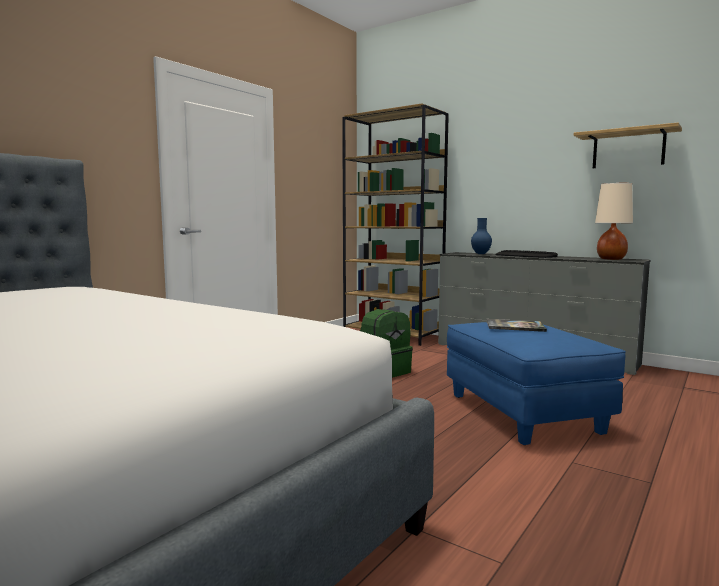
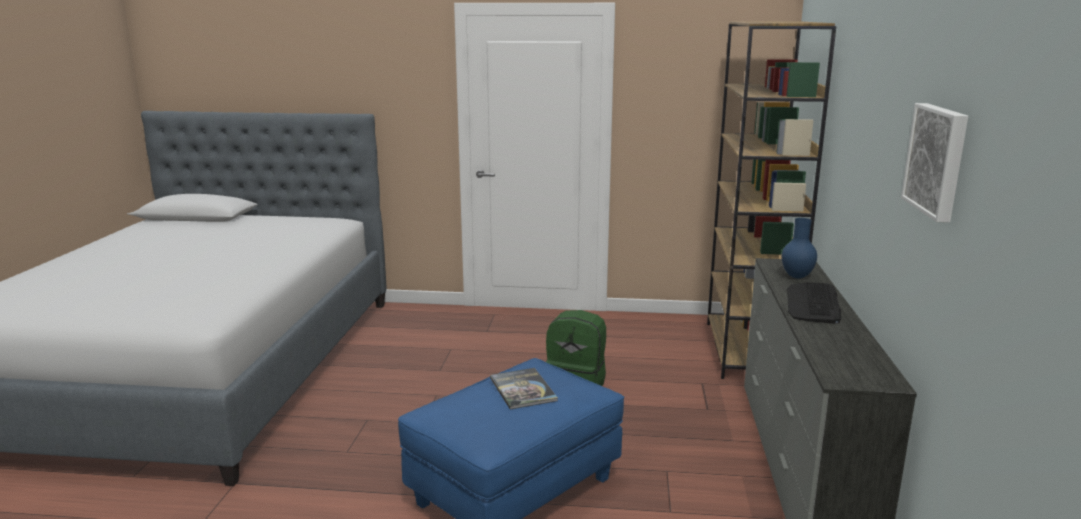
camera: 60 degrees right, 10 degrees up
(611, 259) = (848, 362): beige table lamp -> none
(628, 149) = (938, 160): shelf -> picture

